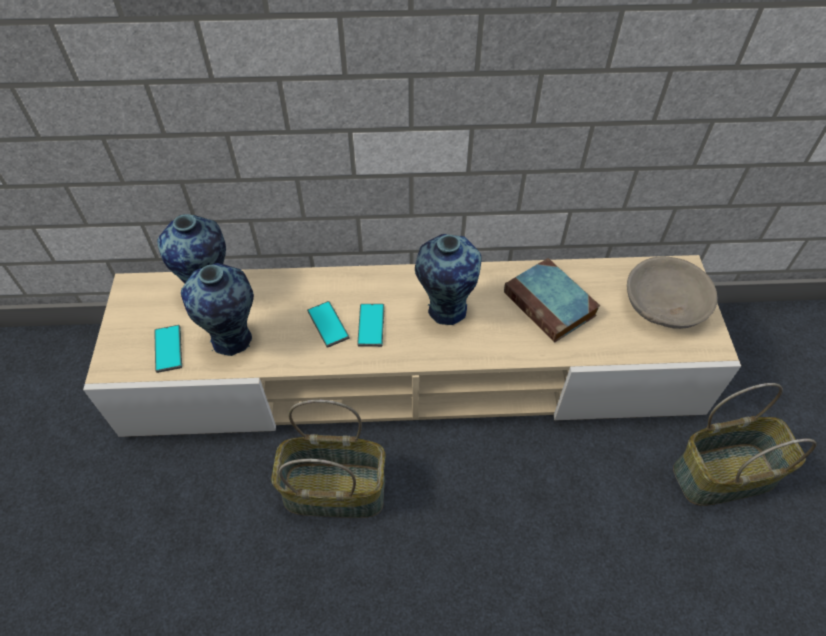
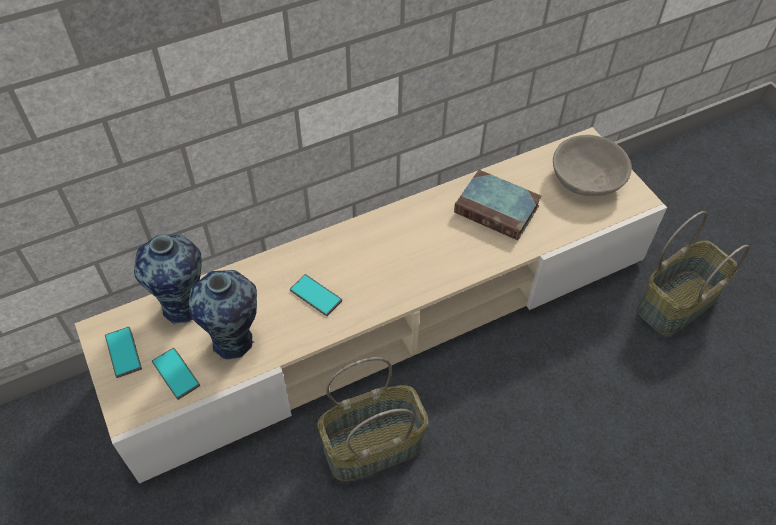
camera: 25 degrees left, 0 degrees up
(371, 325) = (355, 282): phone -> phone (123, 352)
(445, 309) = (412, 245): vase -> none

